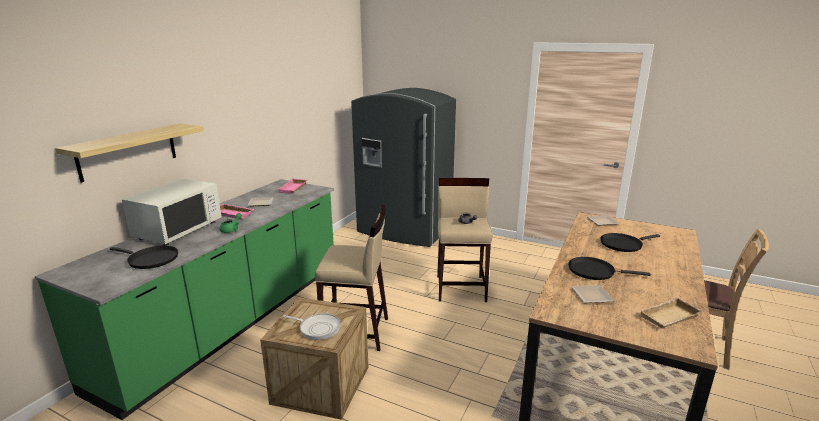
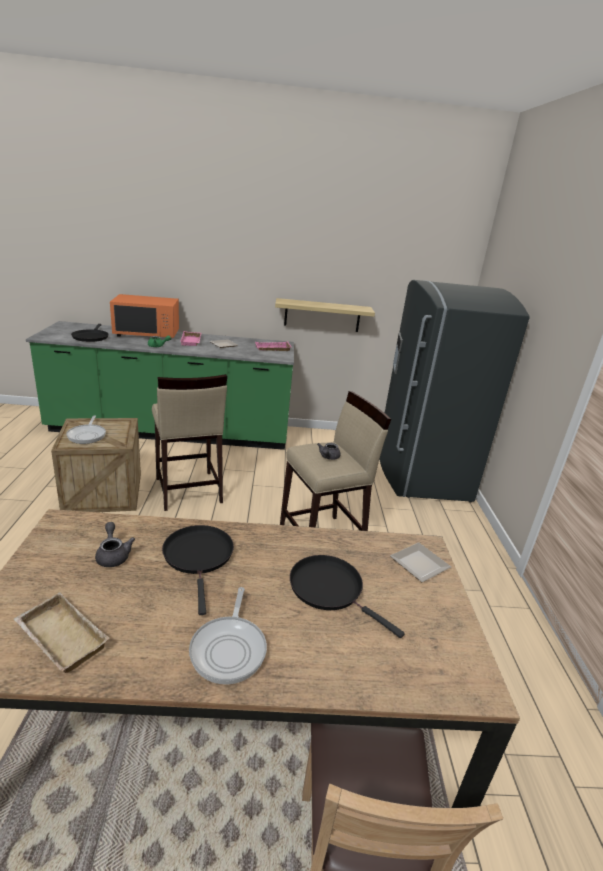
camera: 60 degrees right, 5 degrees up
(128, 151) = (137, 261): shelf -> shelf (322, 315)
(178, 230) = (147, 334): white microwave -> orange microwave
(591, 297) = (113, 555): plate -> grey teapot
(669, 274) = (229, 648): none -> frying pan

